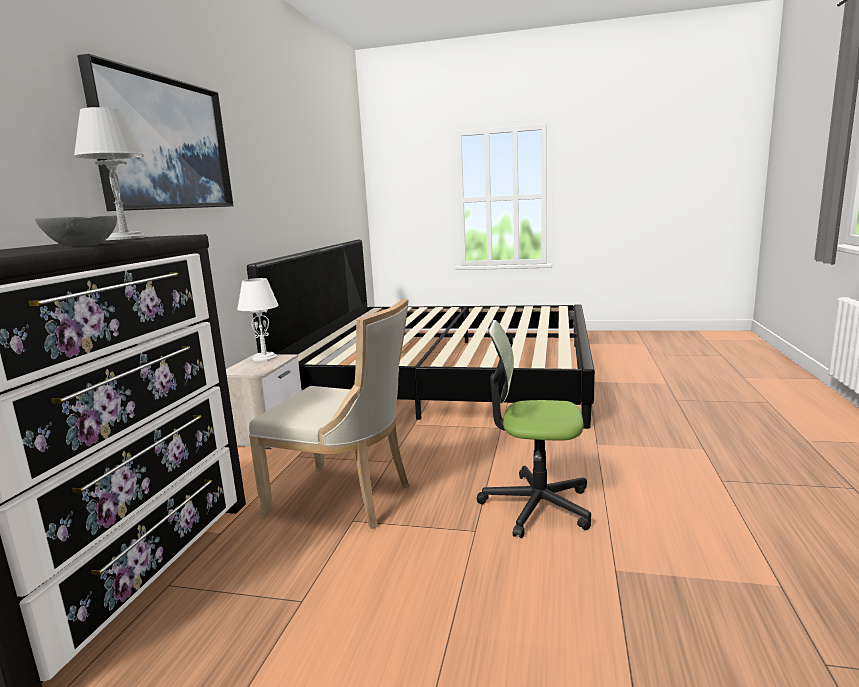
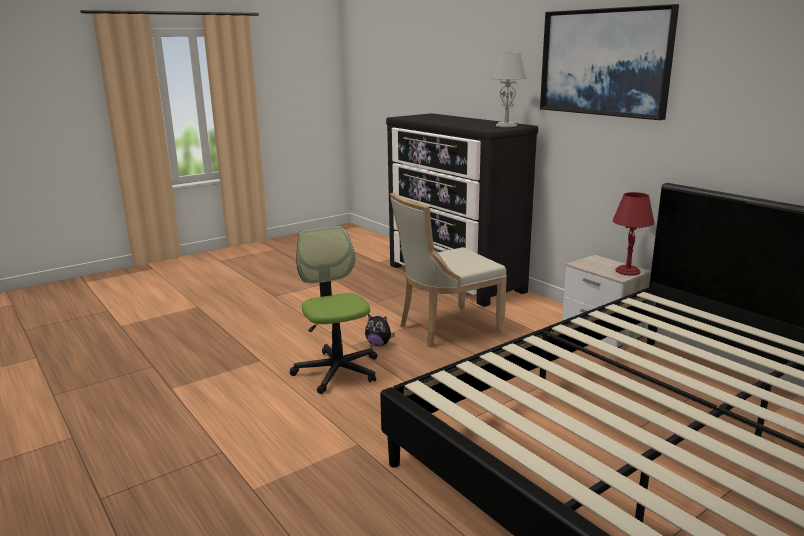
camera: 130 degrees right, 5 degrees up
(83, 246) = (445, 123): grey bowl -> none
(264, 358) = (627, 271): white table lamp -> red table lamp
(443, 516) = (379, 344): none -> plush toy
(536, 505) = (337, 371): office chair -> office chair turned 75 degrees counterclockwise

